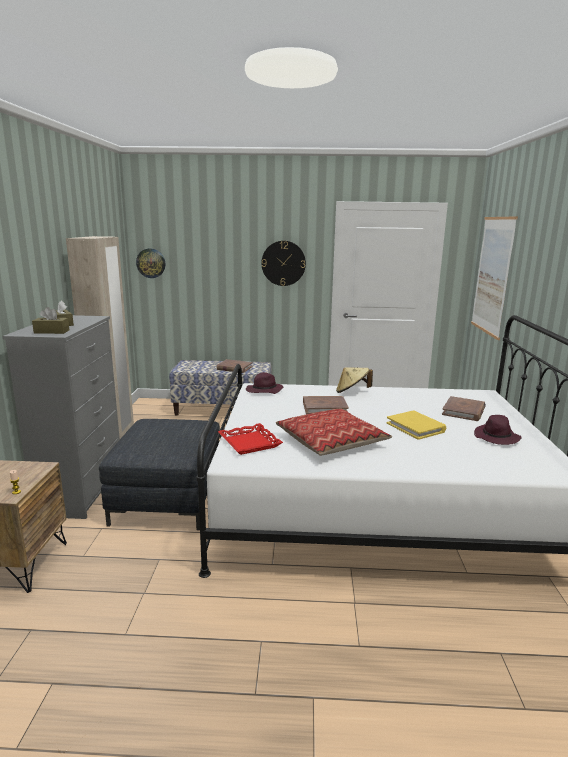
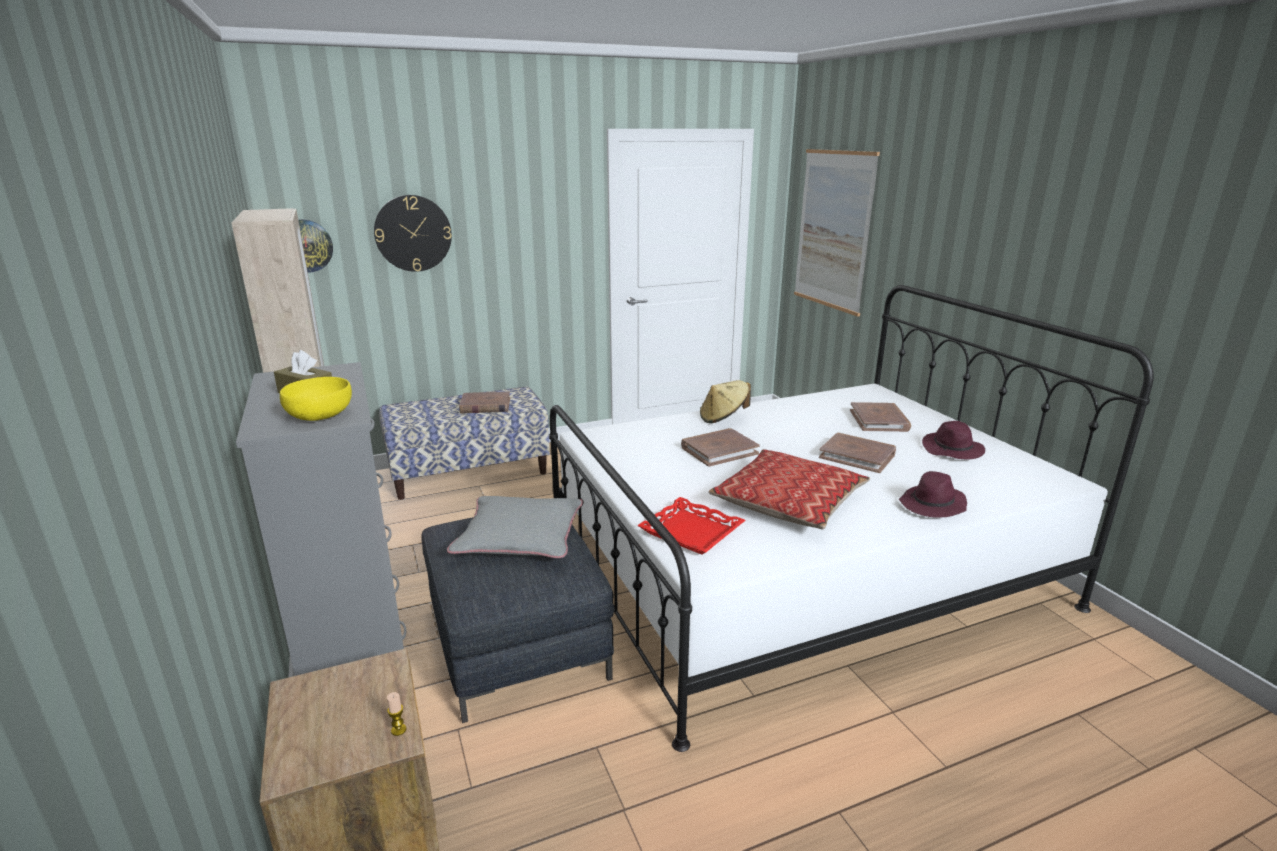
camera: 25 degrees left, 5 degrees up
(51, 331) = (321, 415): brown tissue box -> yellow bowl
(175, 432) = (520, 537): none -> grey pillow
(264, 391) = (607, 440): purple hat -> purple hat (932, 506)
(283, 263) = (535, 230): wall clock -> wall clock (413, 233)
(416, 427) = (857, 456): yellow book -> brown book

